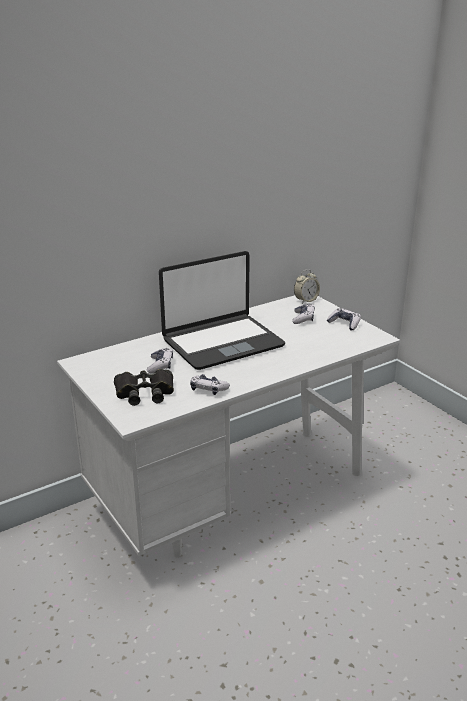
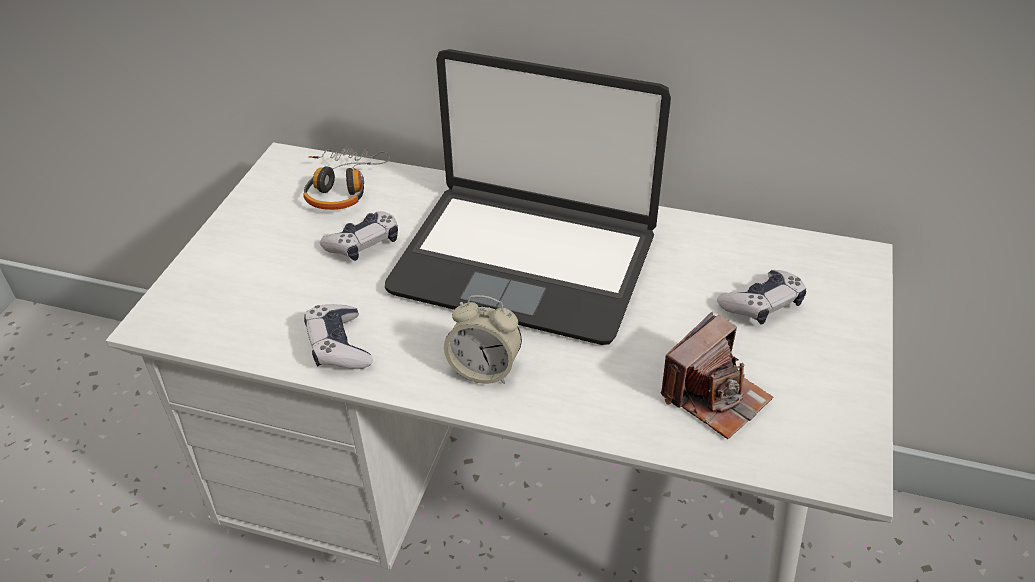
camera: 50 degrees right, 15 degrees up
(117, 357) = (342, 187): none -> headphones
(145, 392) = (259, 281): black binoculars -> none
(306, 300) = (844, 263): alarm clock -> alarm clock (484, 369)
(327, 341) = (714, 396): none -> camera
(344, 323) = (829, 377): game controller -> none

